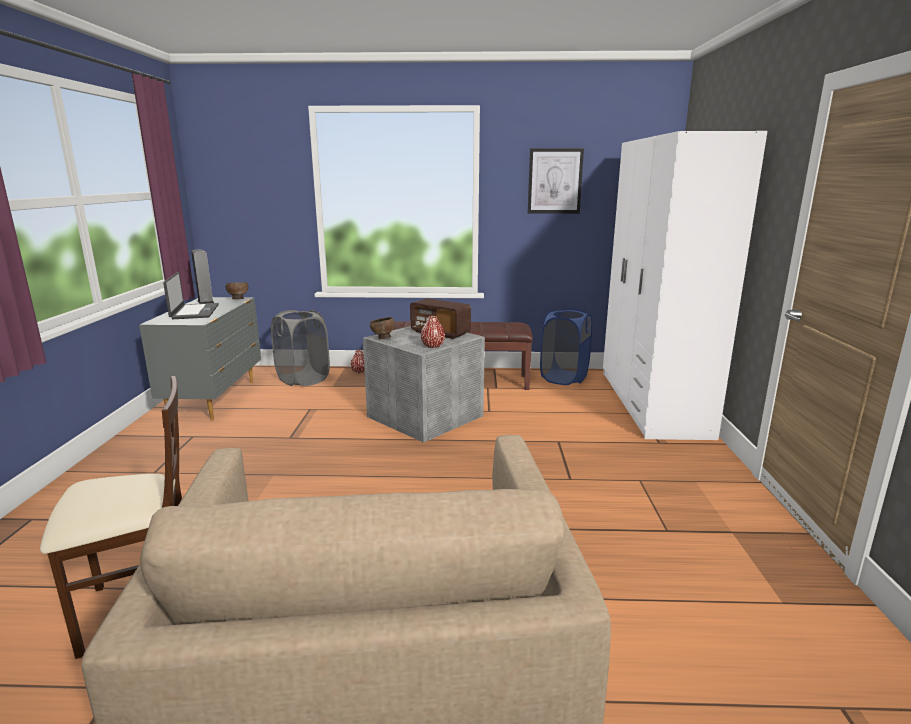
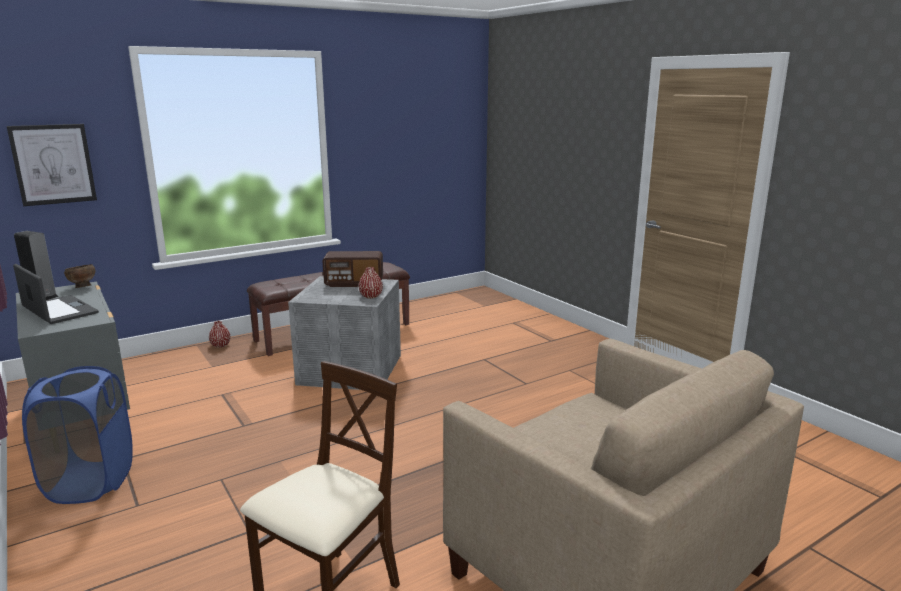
camera: 35 degrees left, 0 degrees up
(303, 379) = (164, 368): grey laundry basket -> none
(382, 339) = (311, 299): brown bowl -> none
(555, 181) = (393, 124): picture -> picture (53, 164)
(564, 378) = (424, 307): blue laundry basket -> blue laundry basket (91, 482)
(651, 403) = (512, 312): white wardrobe -> none

